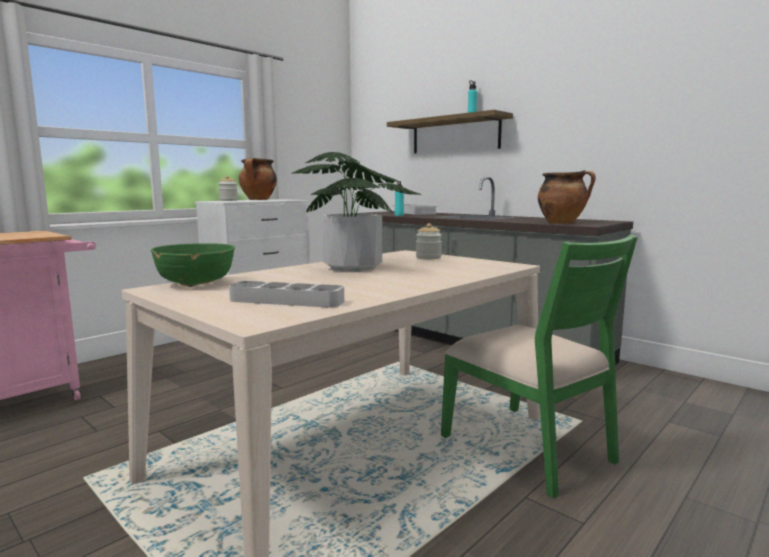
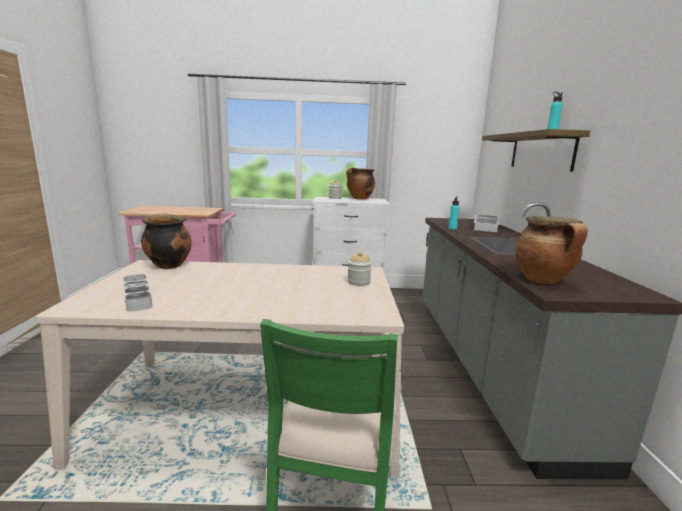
camera: 45 degrees right, 5 degrees up
(196, 283) = (168, 265): green bowl -> cooking pot
(353, 268) = (273, 277): potted plant -> none

